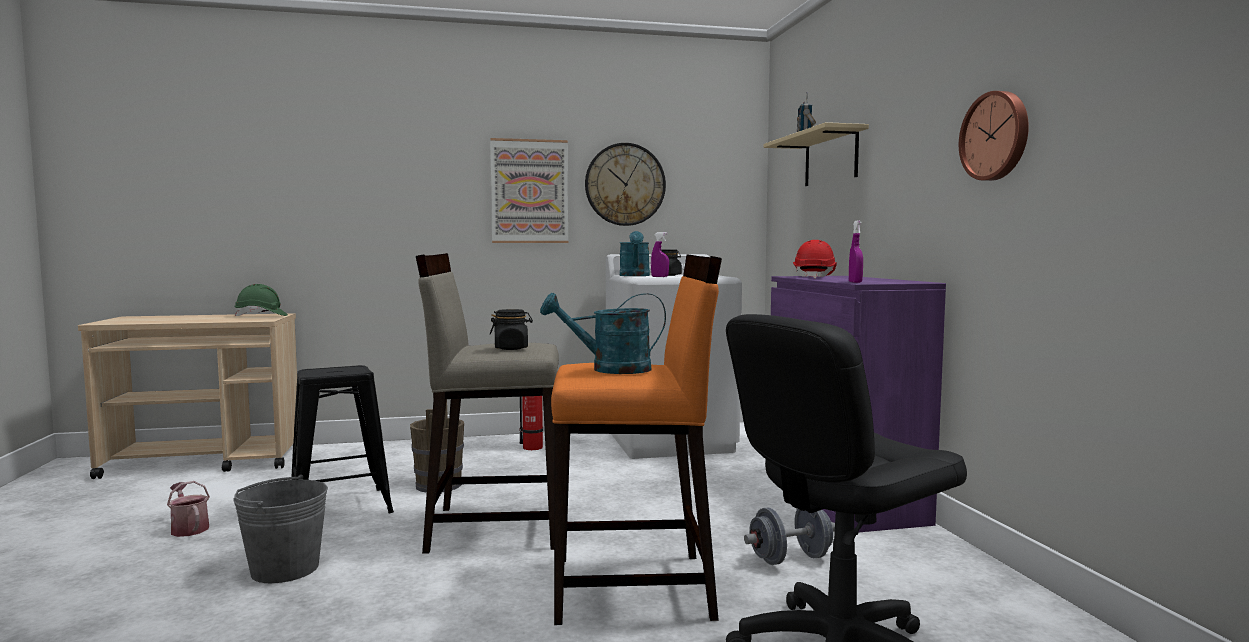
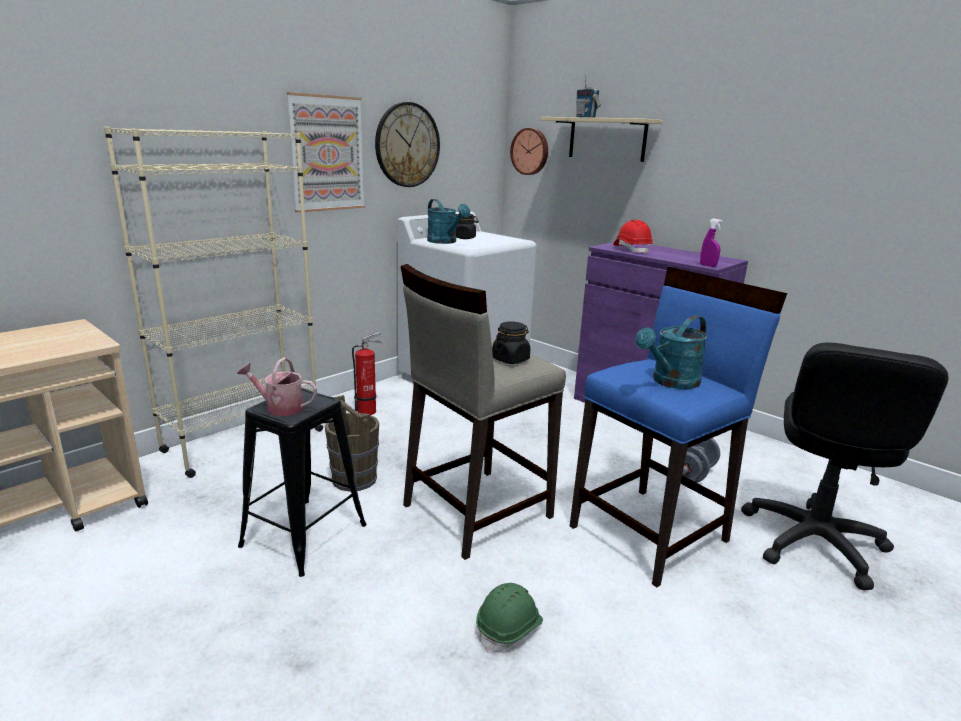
camera: 35 degrees left, 15 degrees up
(188, 528) = (178, 622): watering can -> watering can (280, 407)
(261, 316) = (61, 334): green hard hat -> green hard hat (509, 628)
(285, 569) = (377, 627): grey bucket -> none
(405, 448) = (243, 441): none -> beige bookcase
(634, 588) = (650, 533): orange stool -> blue stool
(659, 277) = (476, 244): purple spray bottle -> none
(996, 136) = (815, 162): wall clock -> wall clock (530, 151)

